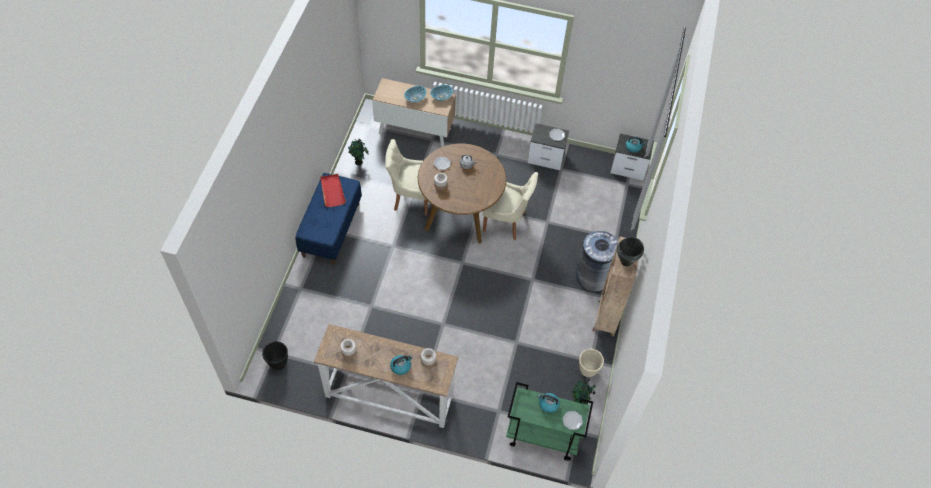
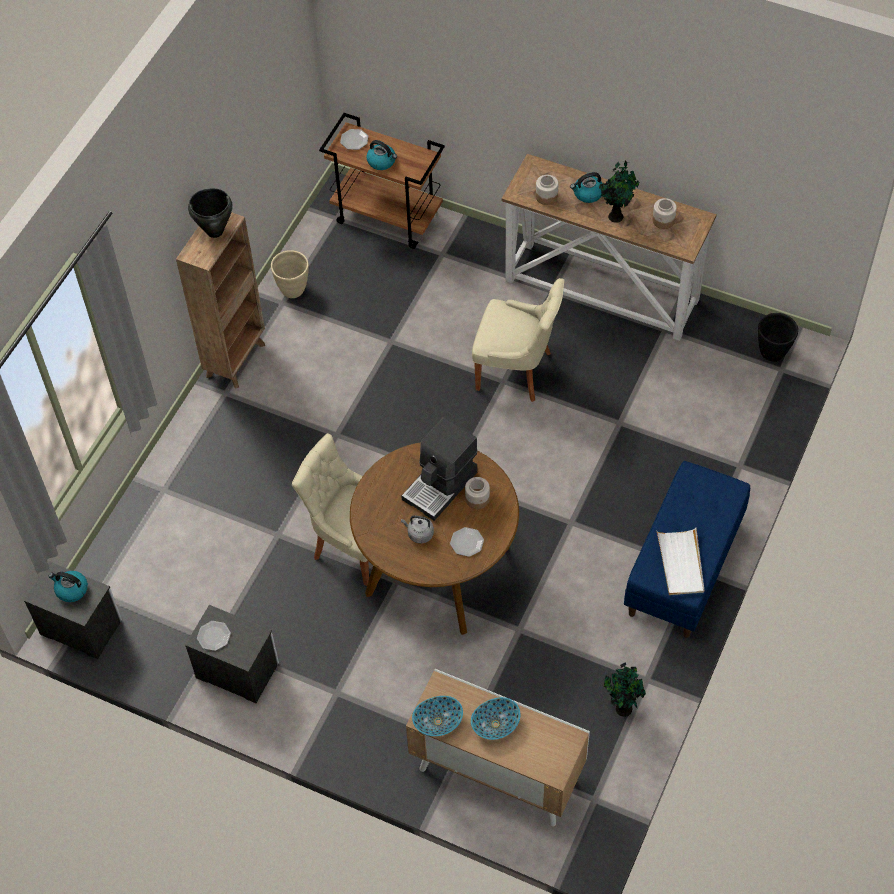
camera: 165 degrees left, 0 degrees up
(332, 191) = (681, 563): red tray -> white tray
(411, 198) = (526, 615): beige chair -> beige chair (517, 371)
(461, 189) = (441, 485): none -> coffee machine
(542, 437) = (388, 217): green cart -> brown cart
(579, 401) = (319, 252): potted plant -> potted plant (616, 215)
(592, 276) = (232, 428): grey trash can -> none

